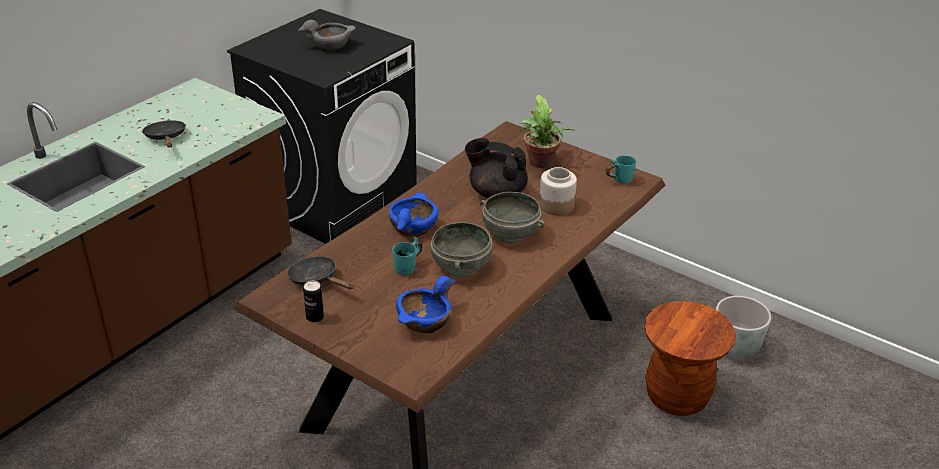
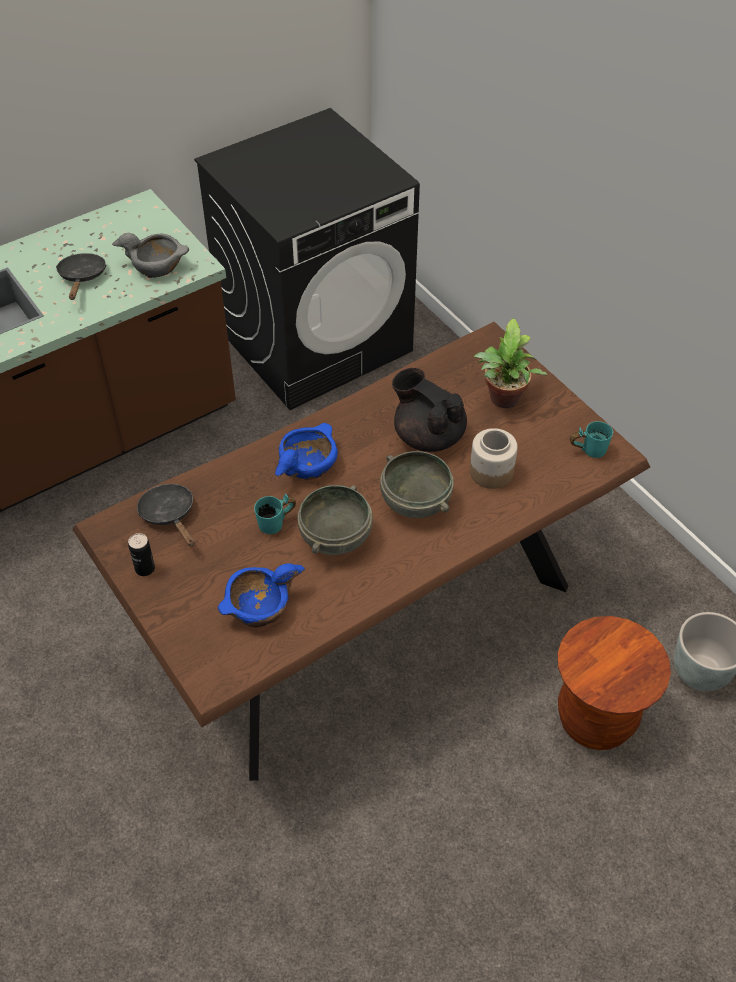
camera: 20 degrees right, 15 degrees up
(331, 45) = (316, 173): grey bowl -> grey bowl (157, 266)

